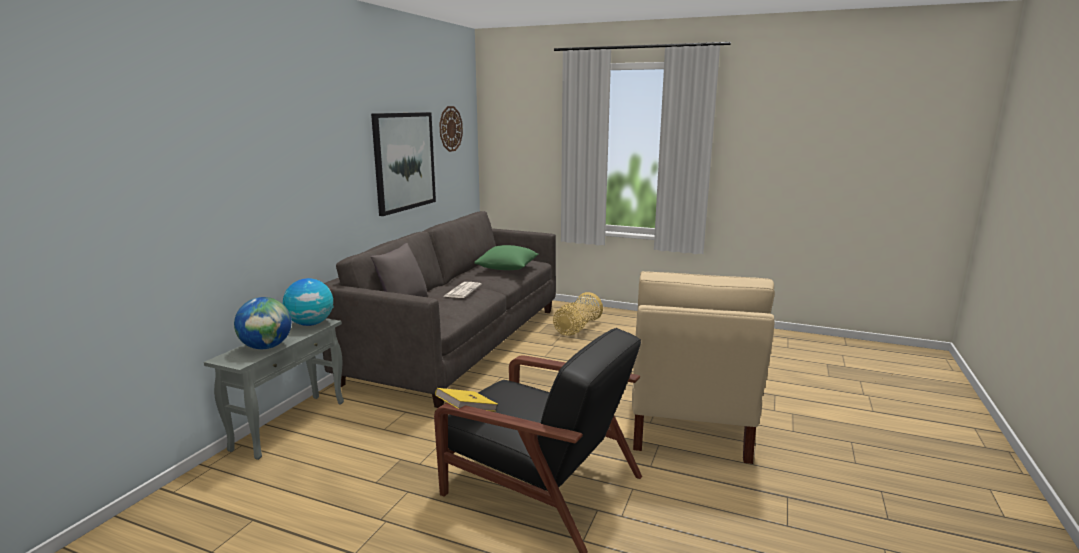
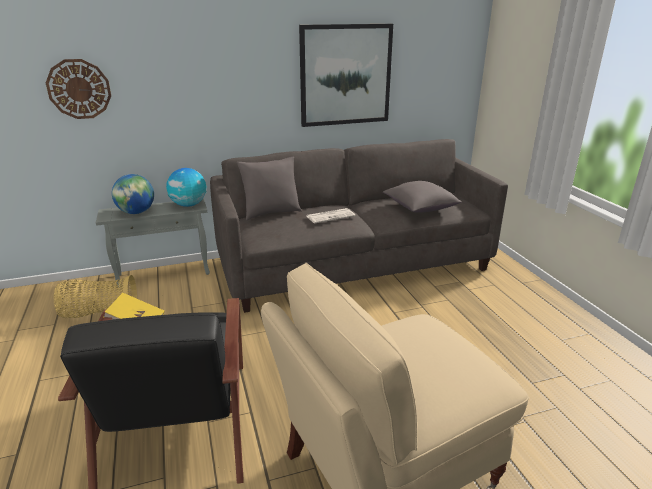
camera: 50 degrees right, 10 degrees up
(450, 128) = (431, 42): wall clock -> wall clock (79, 89)
(508, 269) = (420, 208): green pillow -> grey pillow
(576, 328) = (477, 300): basket -> basket (99, 313)

